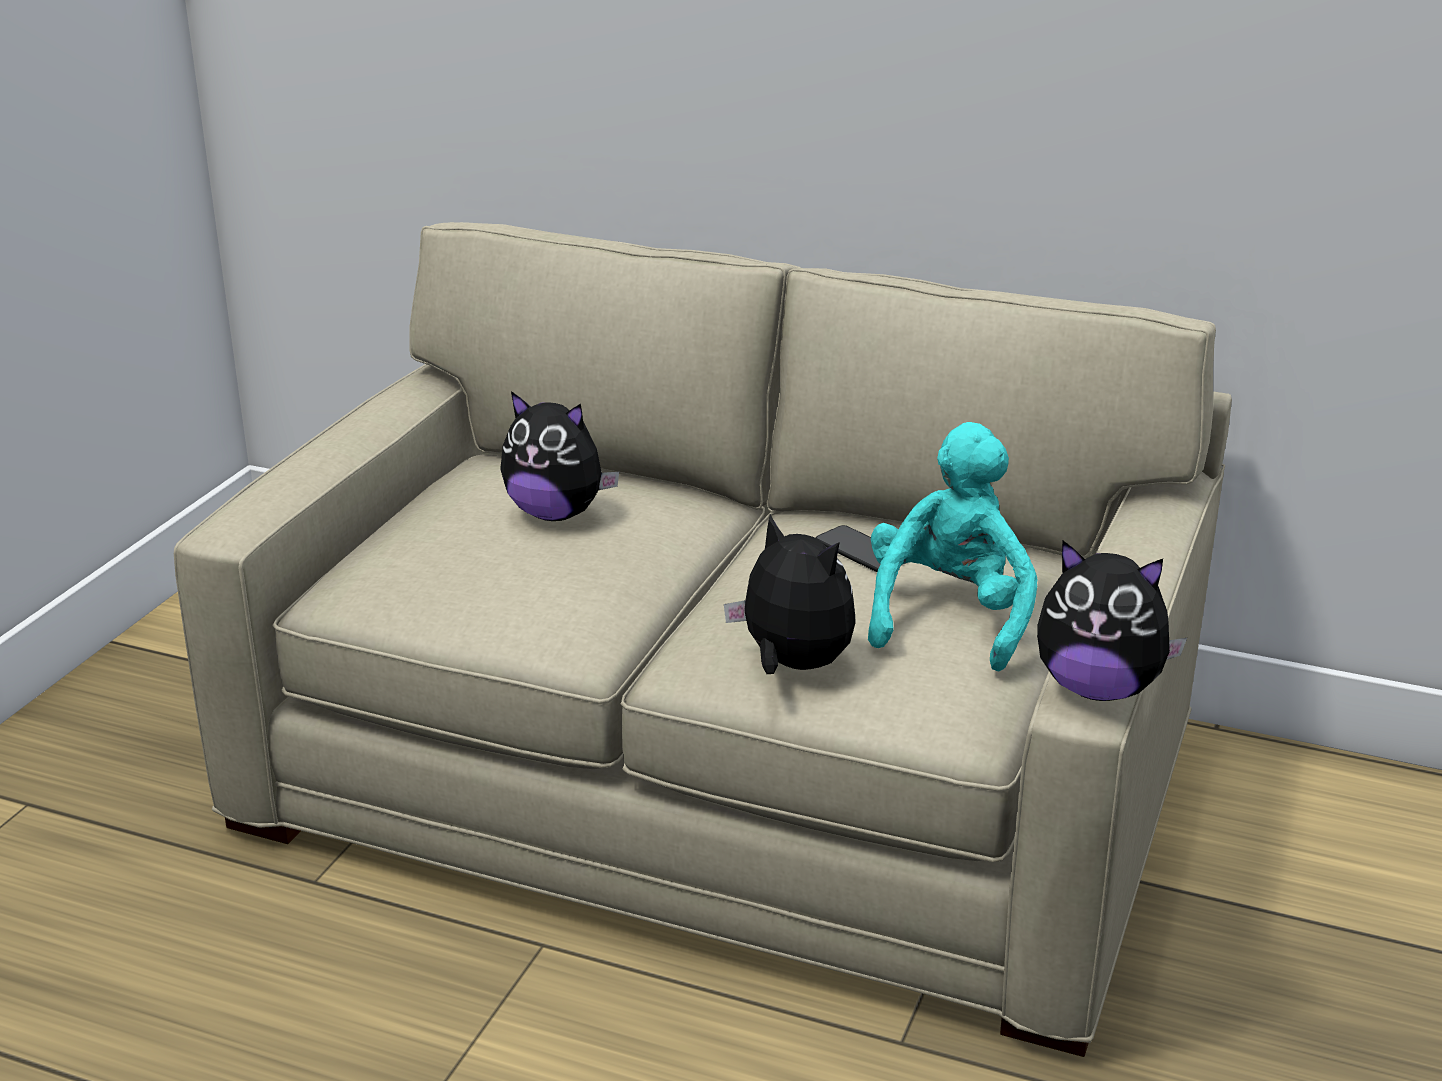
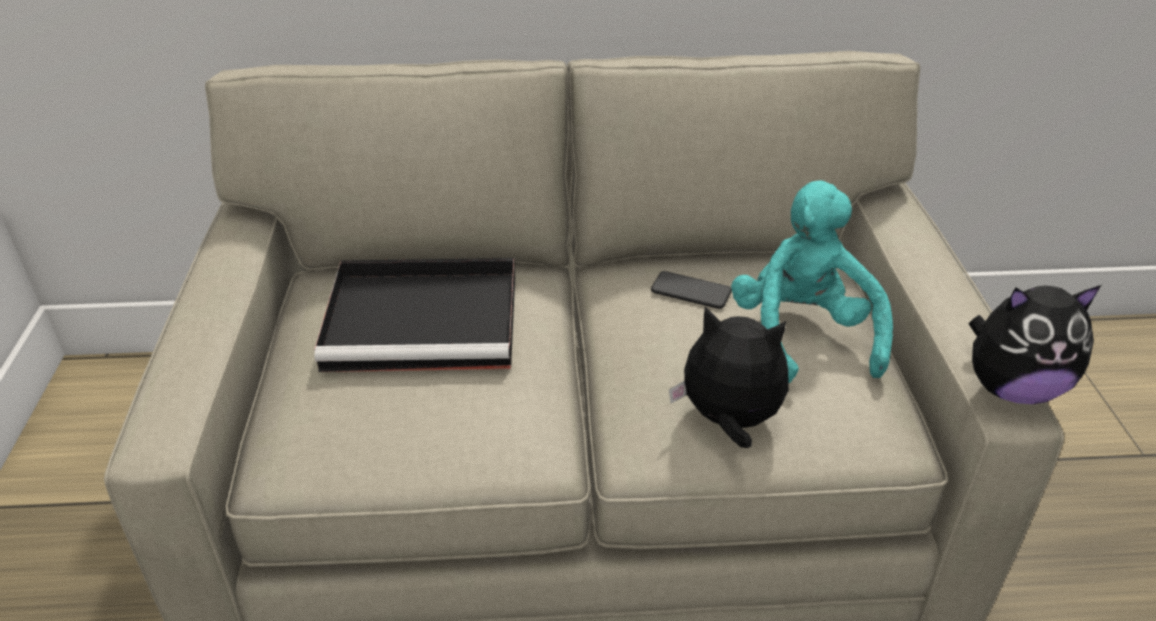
camera: 25 degrees left, 10 degrees up
(556, 513) = (427, 320): plush toy -> black tray

